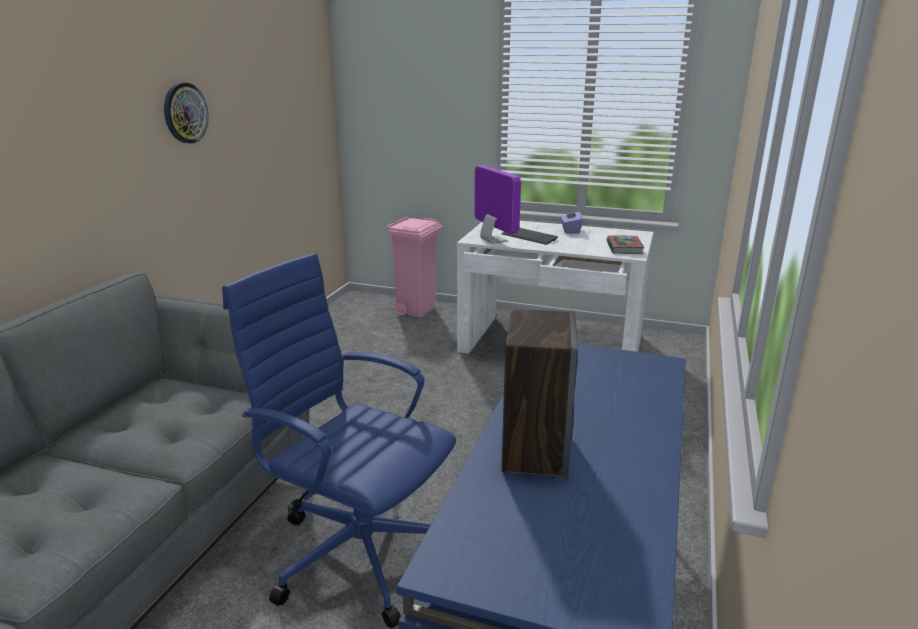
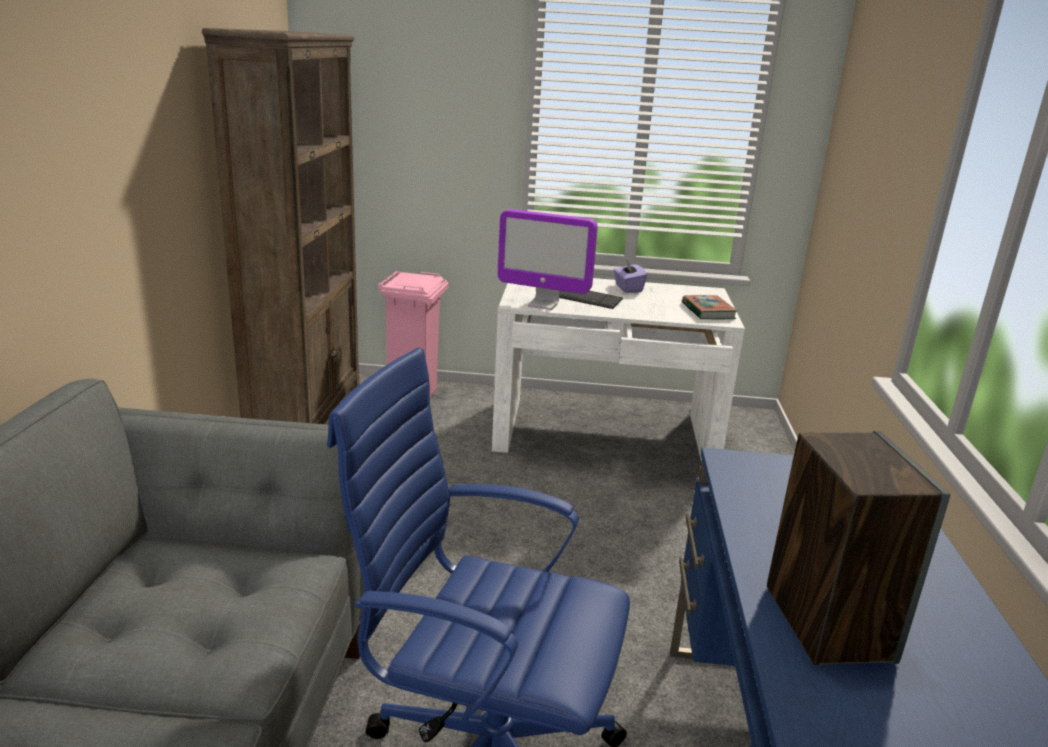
camera: 15 degrees left, 0 degrees up
(185, 113) = (127, 128): wall clock -> none
(335, 321) = (307, 416): none -> brown bookcase
(493, 240) = (543, 304): monitor -> monitor turned 150 degrees clockwise

